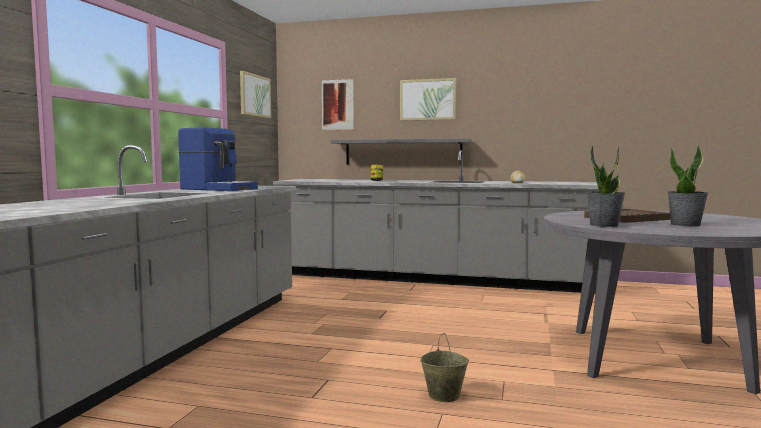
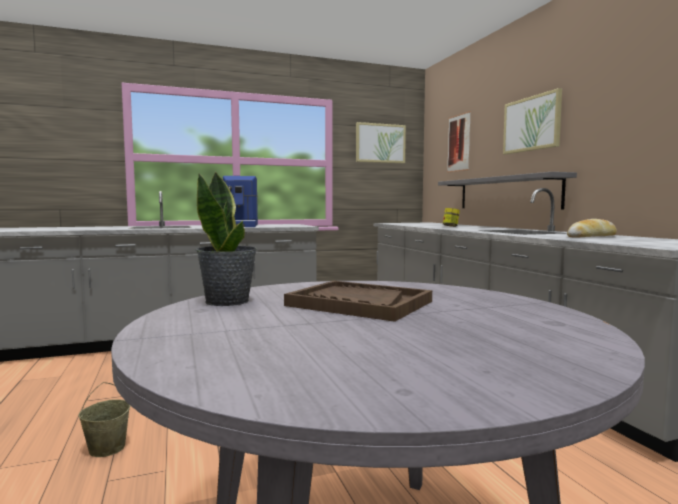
camera: 55 degrees right, 0 degrees up
(685, 225) = (303, 331): potted plant -> none

